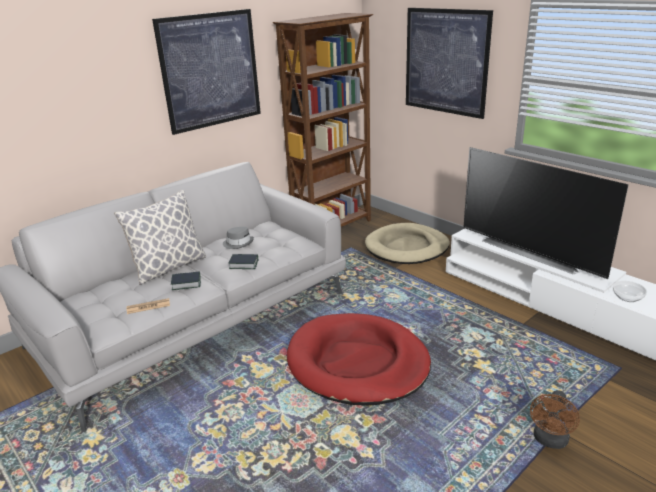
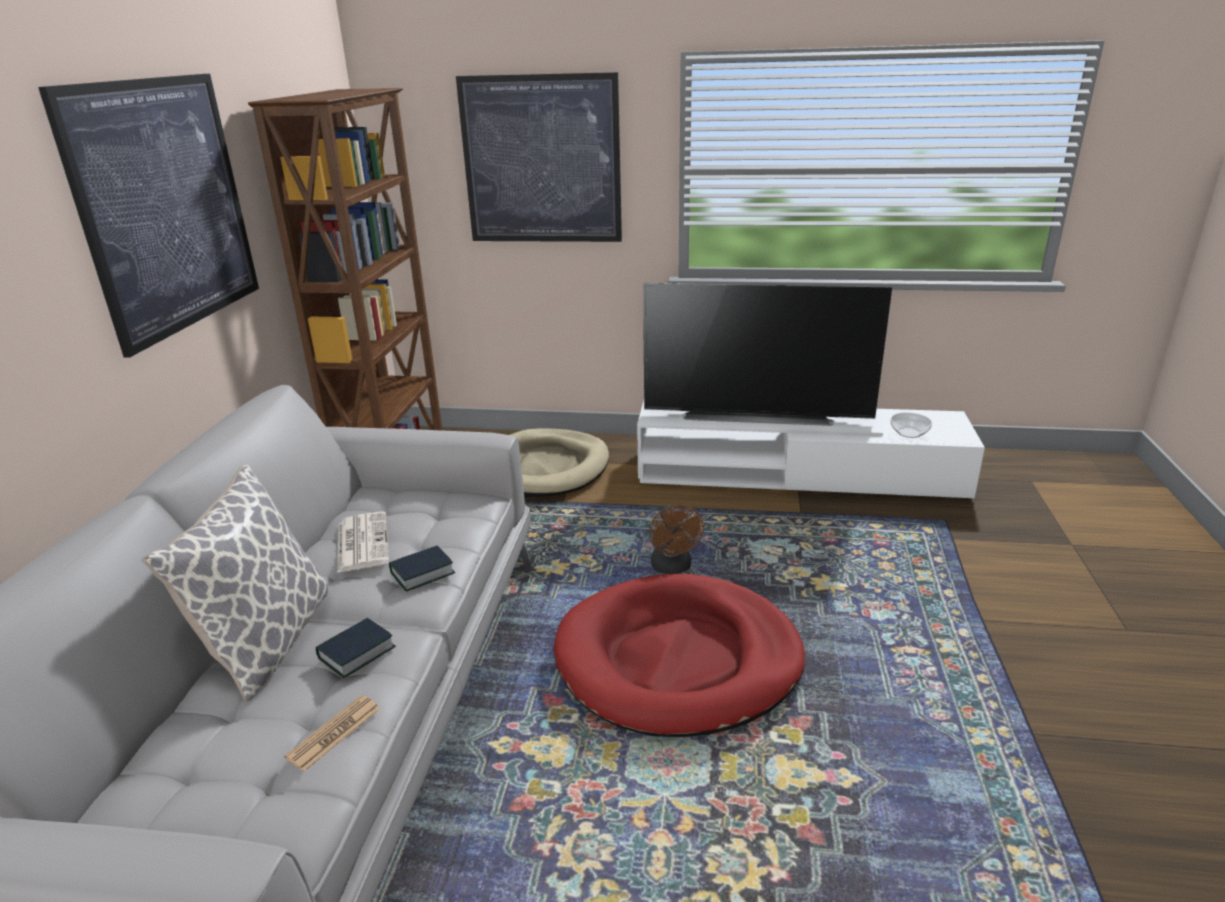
camera: 40 degrees left, 0 degrees up
(238, 243) = (362, 542): grey hat -> newspaper
(550, 441) = (990, 637): brown fan -> brown fan (673, 568)

